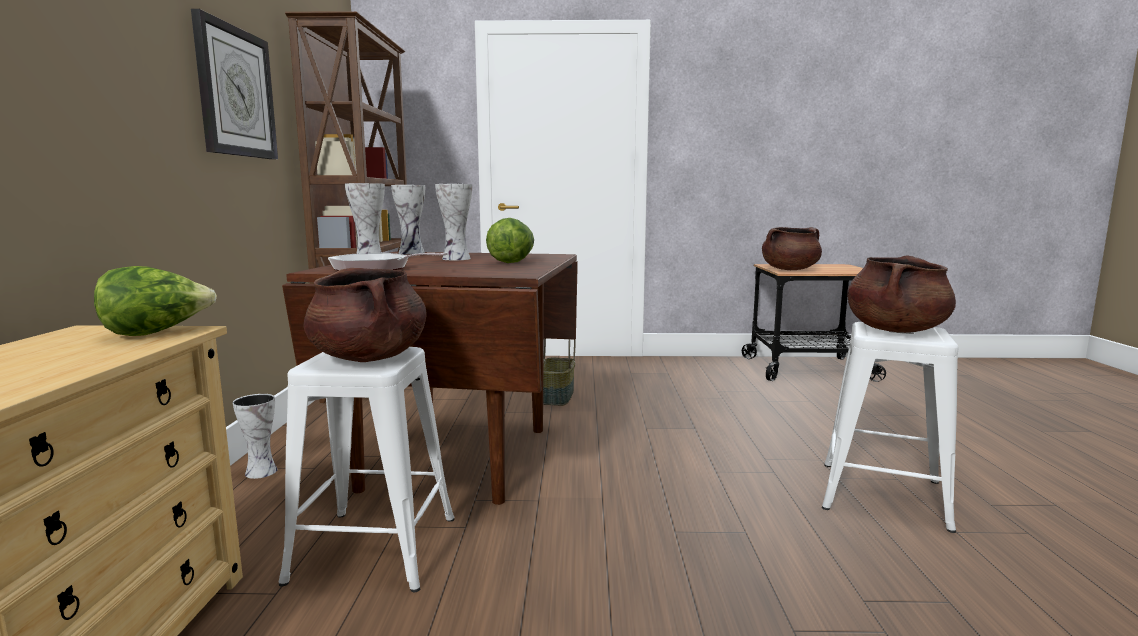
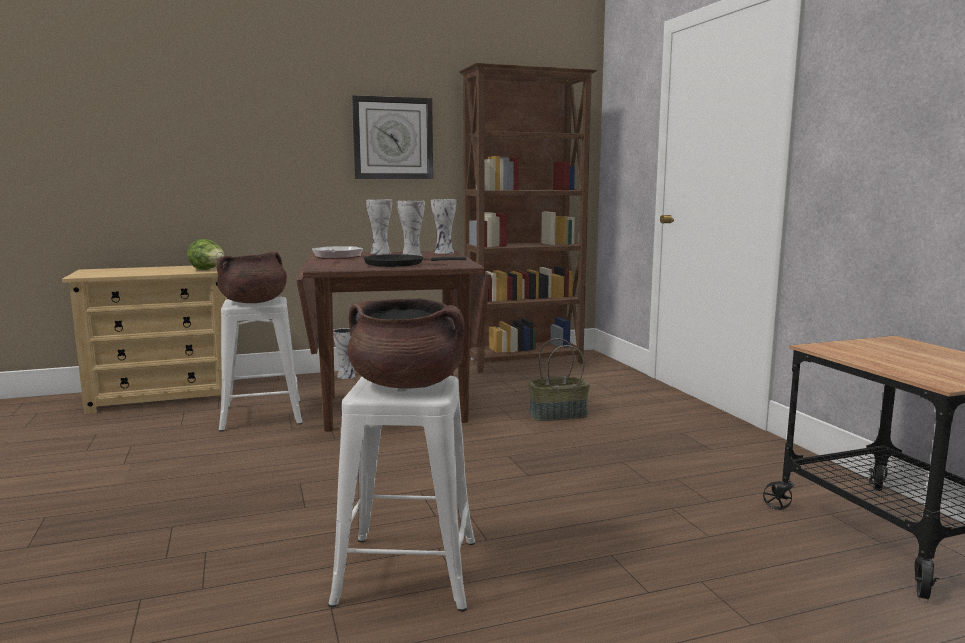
camera: 70 degrees right, 0 degrees up
(512, 262) = (398, 264): lettuce -> black frying pan
(790, 269) = (854, 348): brown cooking pot -> none

